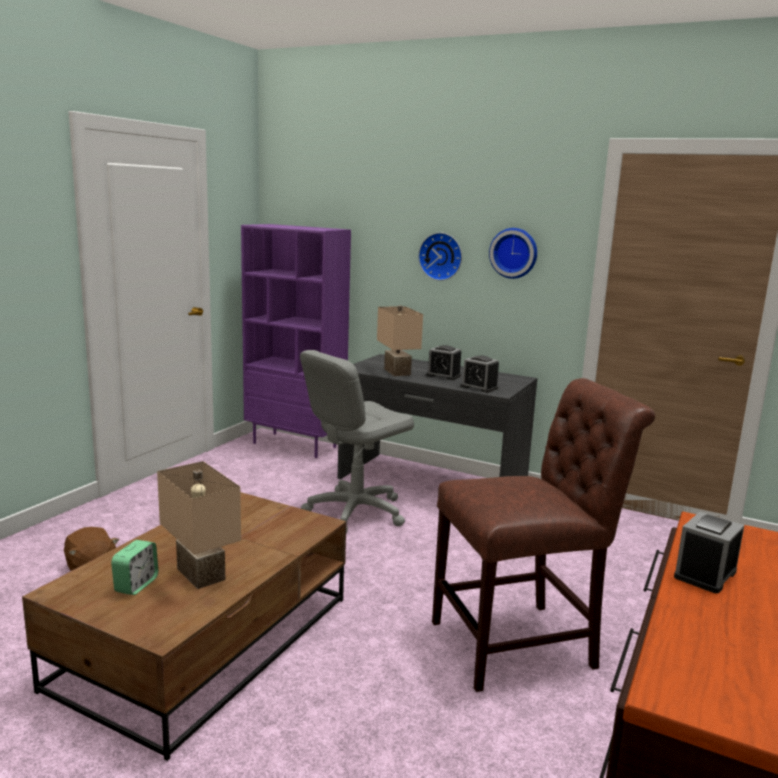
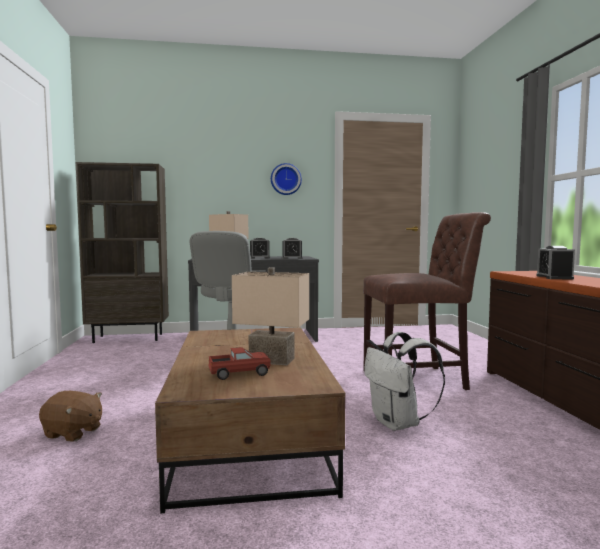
camera: 35 degrees left, 10 degrees down
(136, 585) = (239, 374): alarm clock -> toy truck
(295, 445) = (129, 338): purple bookcase -> brown bookcase
(369, 701) = (398, 423): none -> white backpack
(441, 256) = (236, 184): wall clock -> none
(522, 644) = (419, 379): brown chair -> brown chair turned 45 degrees clockwise

